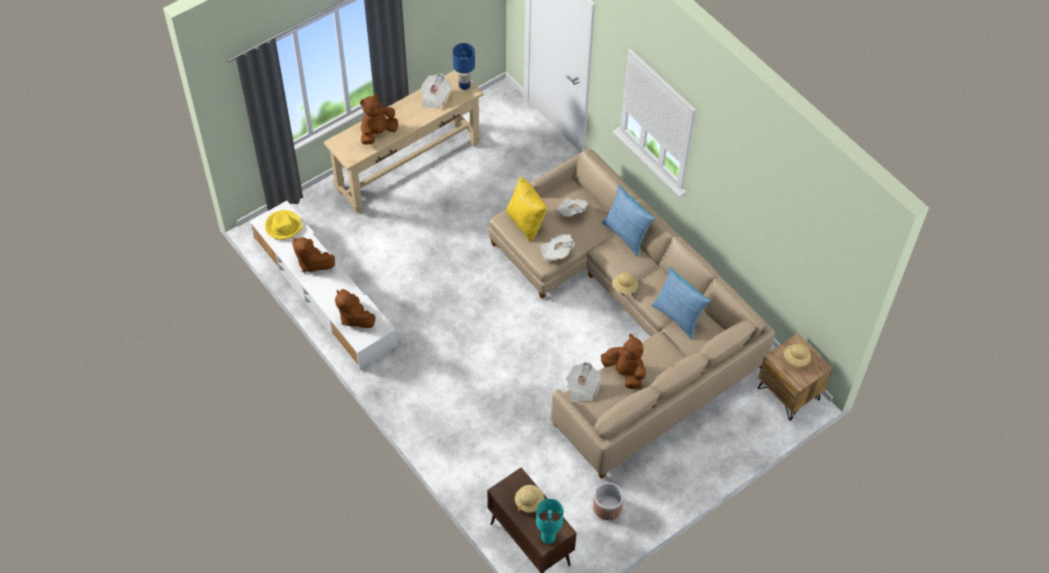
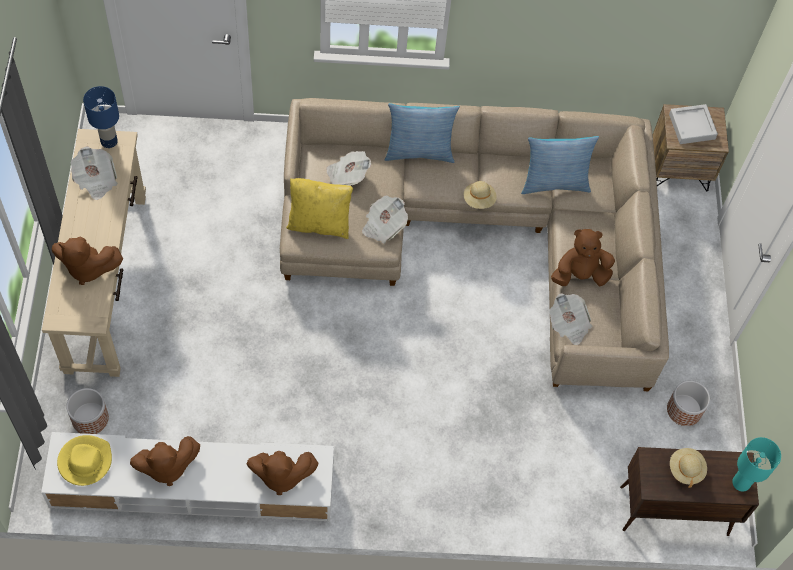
camera: 55 degrees left, 5 degrees up
(320, 219) = (90, 418): none -> planter
(378, 133) = (87, 268): brown plush toy -> brown plush toy turned 75 degrees counterclockwise
(796, 359) = (692, 126): beige hat -> grey tray

